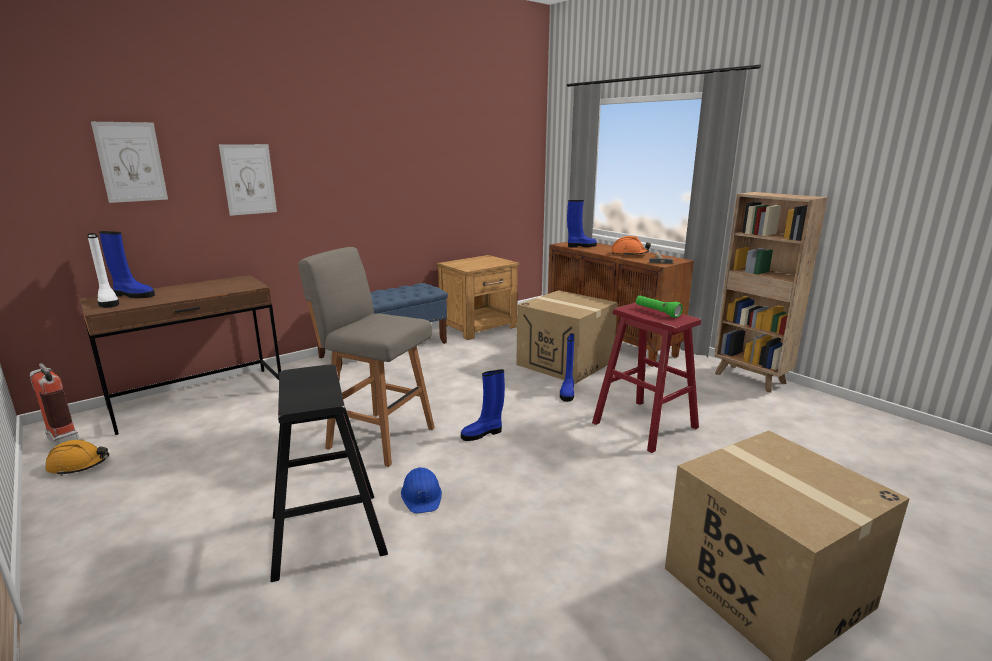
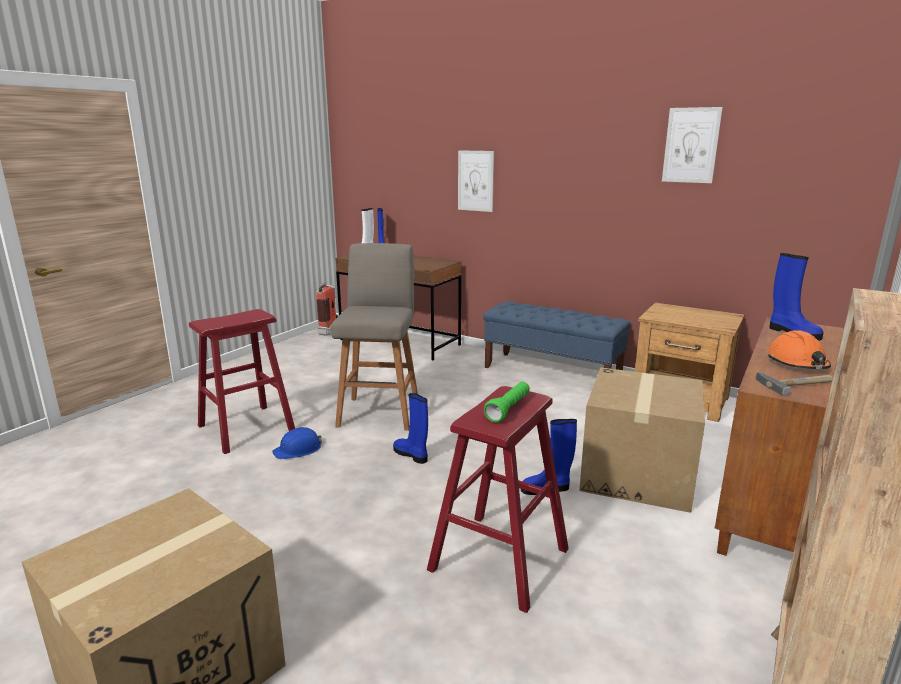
camera: 70 degrees right, 0 degrees up
(79, 465) = (304, 344): orange hard hat -> none
(131, 162) = (406, 162): picture -> picture (691, 145)
(327, 533) = (246, 428): black stool -> red stool

